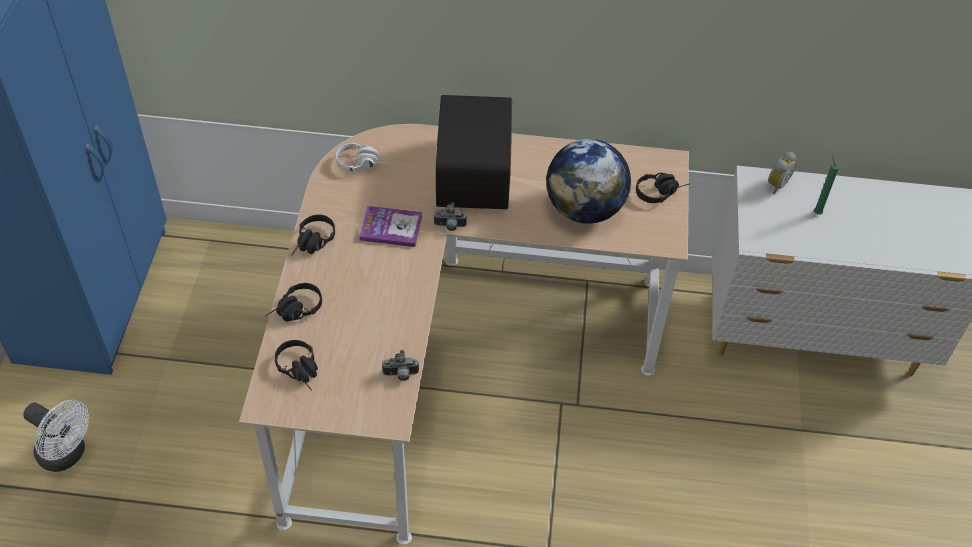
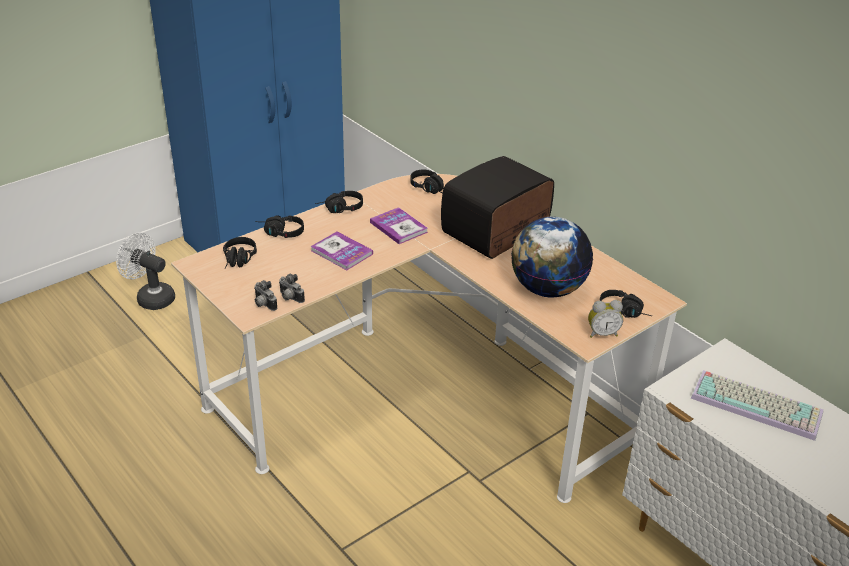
camera: 45 degrees right, 15 degrees down
(67, 455) = (151, 297): white fan -> white fan turned 135 degrees clockwise
(363, 163) = (430, 189): white headphones -> black headphones
(379, 292) = (341, 252): none -> book
(449, 226) = (437, 247): camera -> camera (263, 305)
(776, 184) = (744, 367): alarm clock -> alarm clock (602, 333)
(816, 212) = (758, 405): green candle -> keyboard

